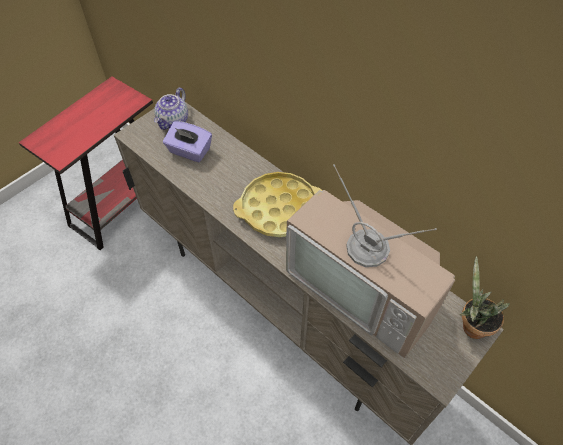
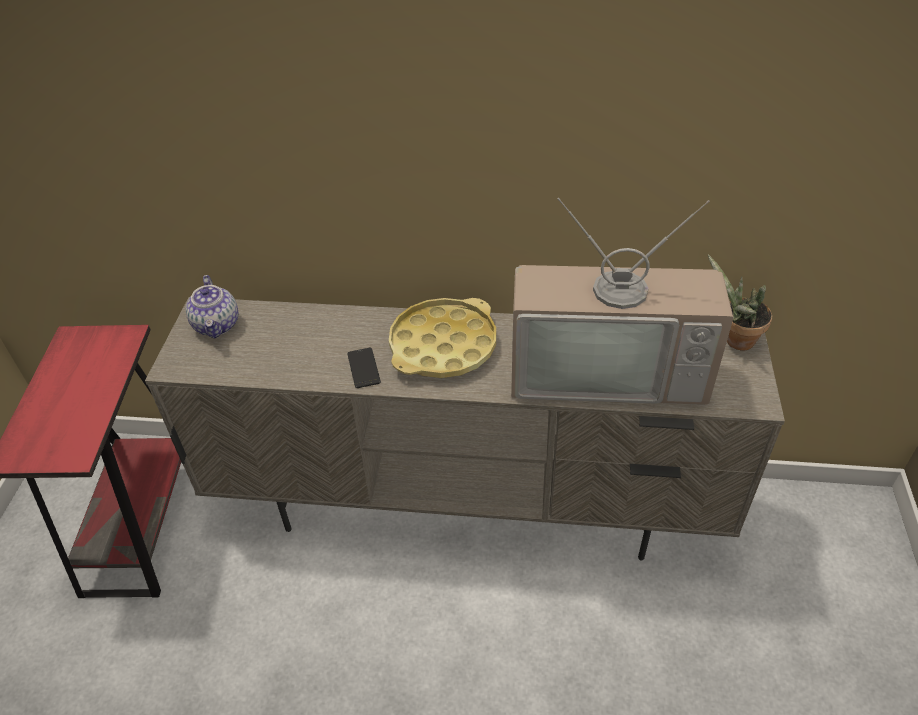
camera: 35 degrees left, 10 degrees down
(189, 151) = (272, 345): purple tissue box -> none
(223, 196) = (363, 368): none -> phone

